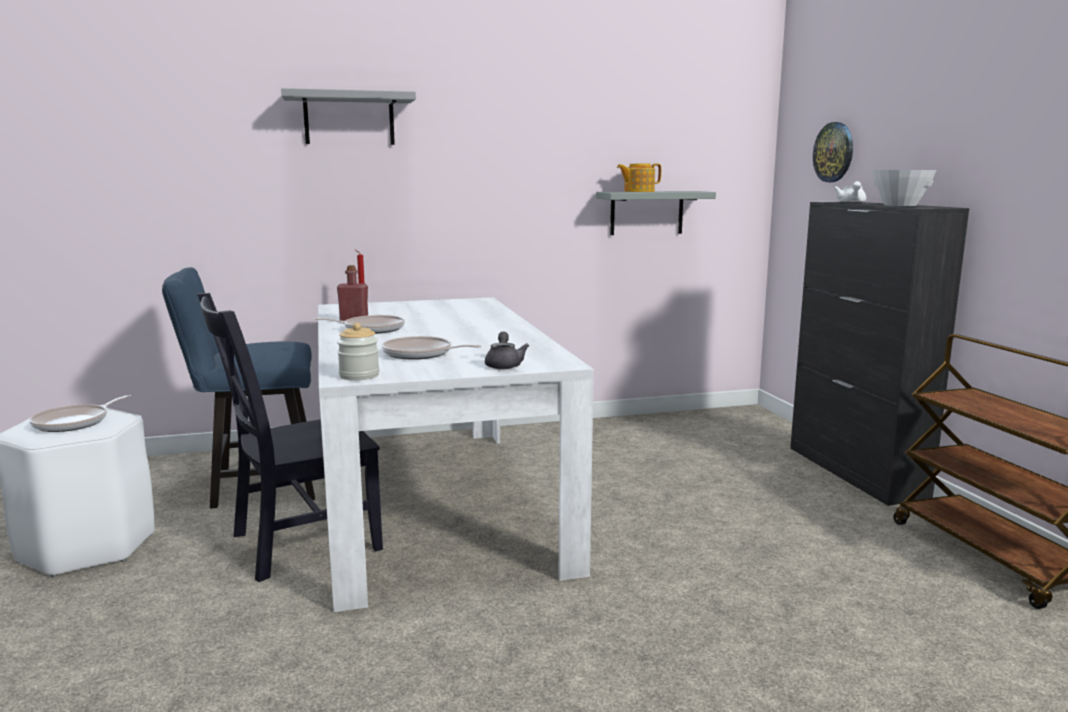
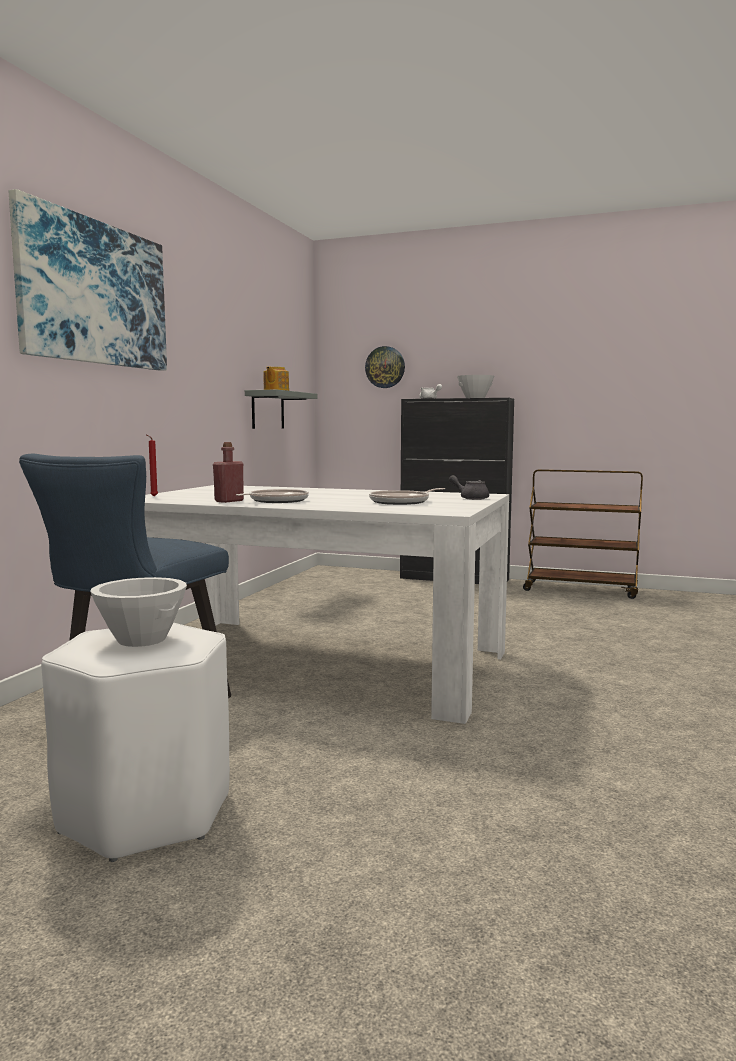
camera: 55 degrees left, 5 degrees down
(75, 423) = (142, 639): frying pan -> white bowl
(299, 543) = (318, 716): black chair -> none
(349, 119) = (95, 293): grey shelf -> picture
(359, 376) = (449, 511): jar -> none

